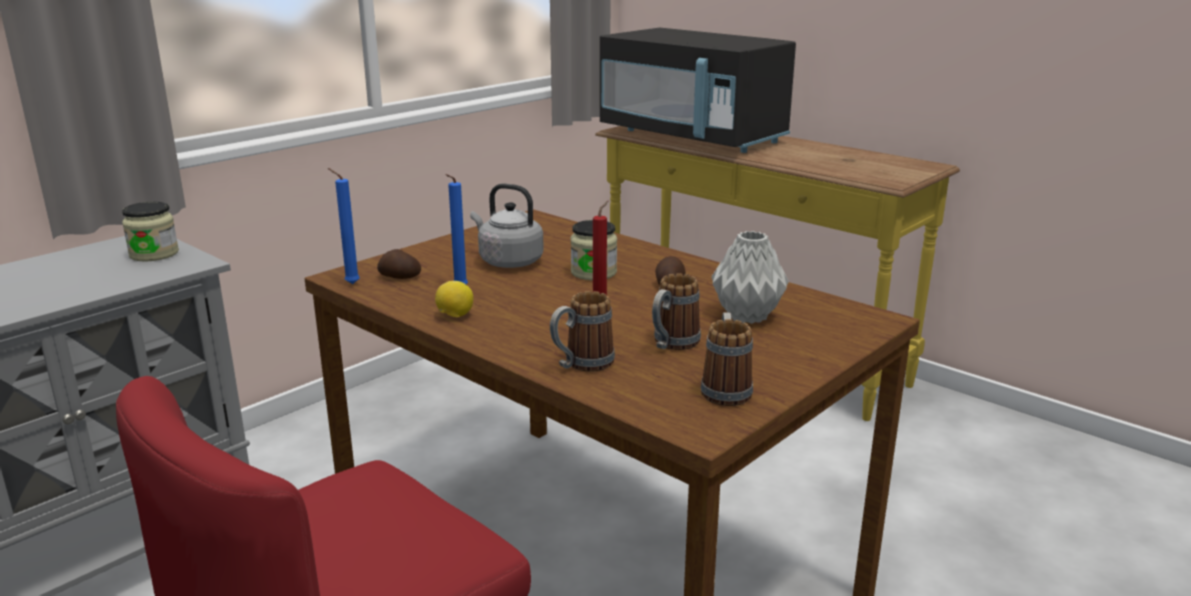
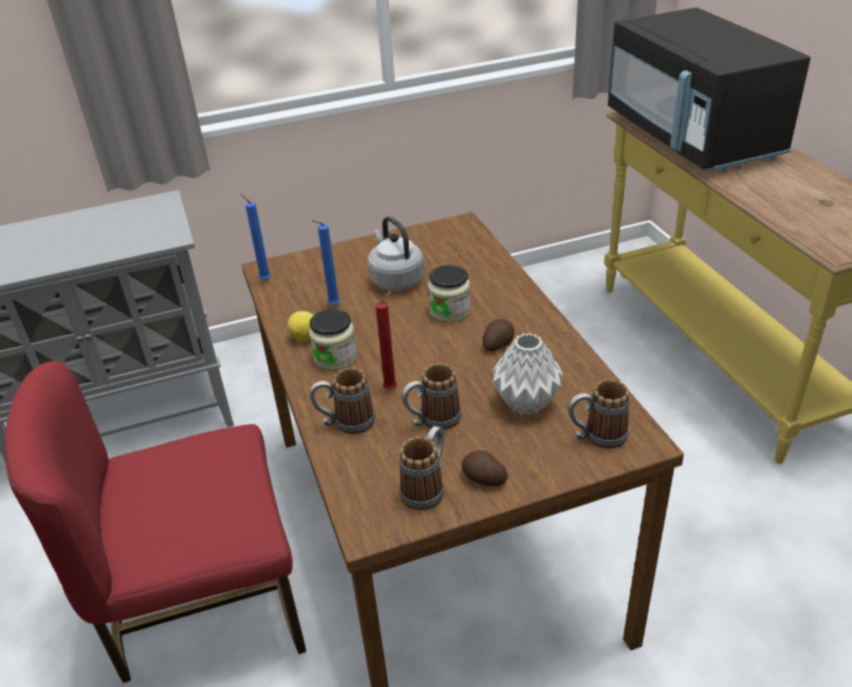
camera: 30 degrees right, 15 degrees up
(154, 254) = (156, 221): jar -> jar (335, 357)
(399, 277) = (302, 280): potato -> potato (483, 479)
(836, 324) = (596, 437): none -> mug

